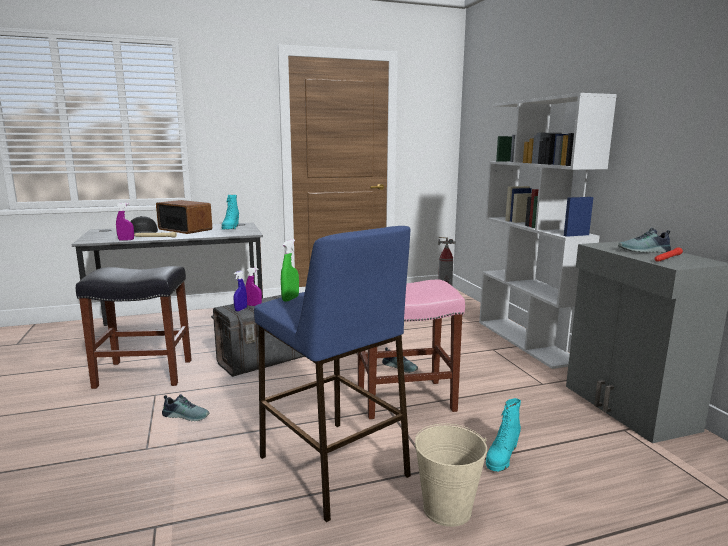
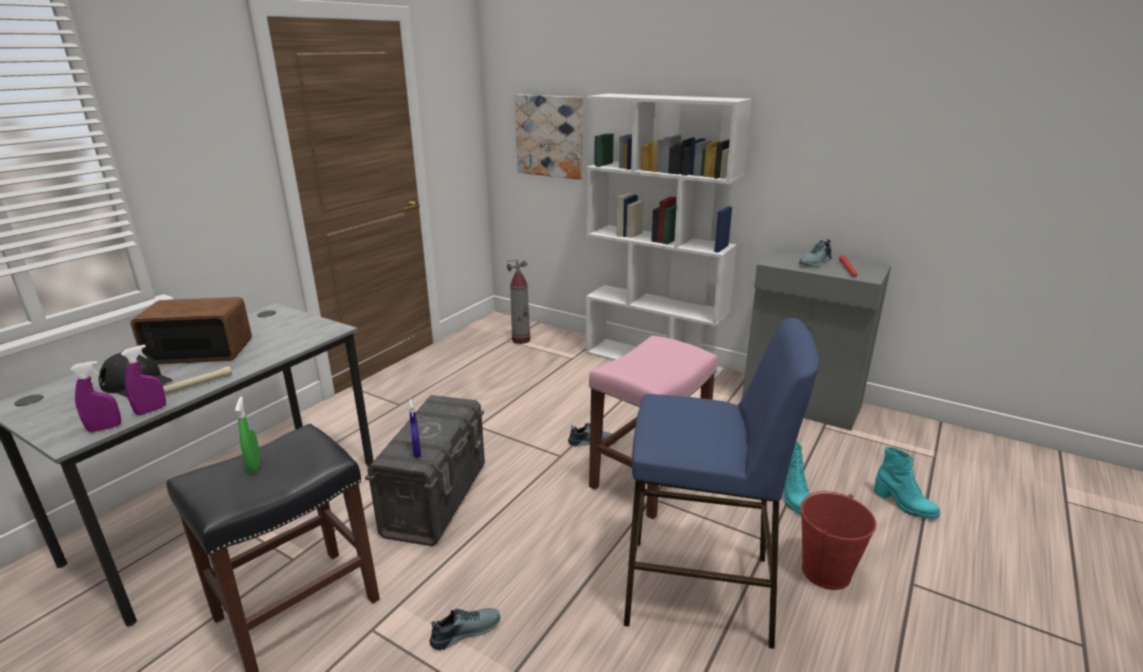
camera: 40 degrees left, 10 degrees up
(230, 228) = (275, 327): turquoise boot -> turquoise boot (904, 505)
(254, 305) = (421, 438): purple spray bottle -> purple spray bottle (105, 428)
(290, 299) = (670, 435): green spray bottle -> green spray bottle (254, 466)
(447, 509) = (826, 572): beige bucket -> red bucket
(491, 144) = (550, 136): none -> picture

